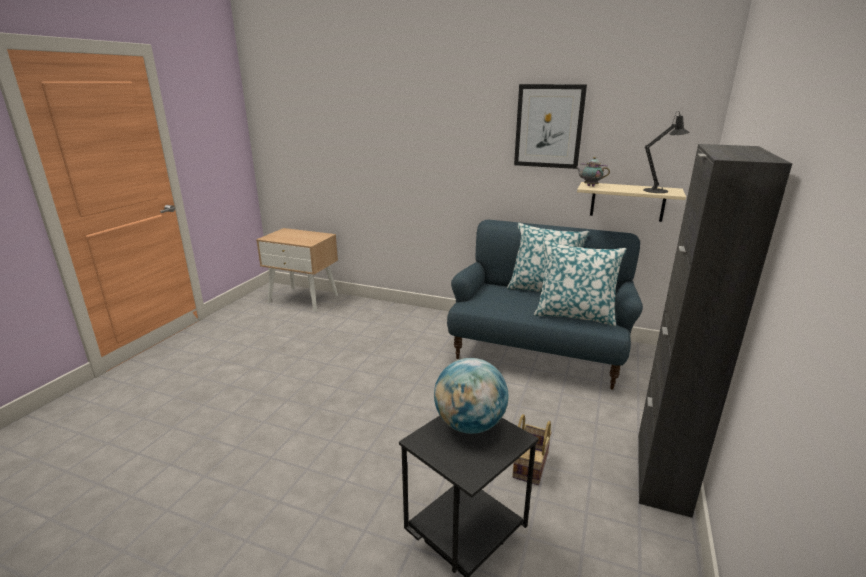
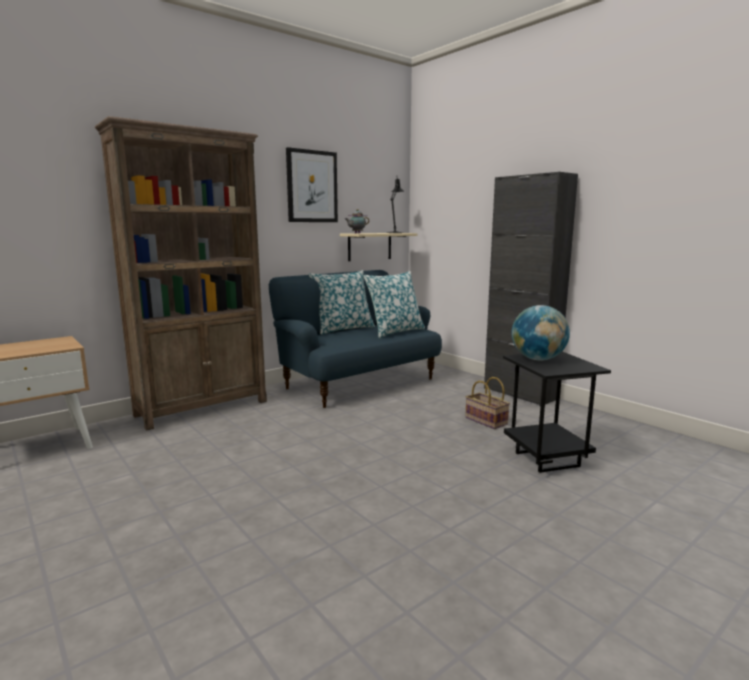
camera: 60 degrees left, 10 degrees down
(403, 314) = (203, 408): none -> brown bookcase

